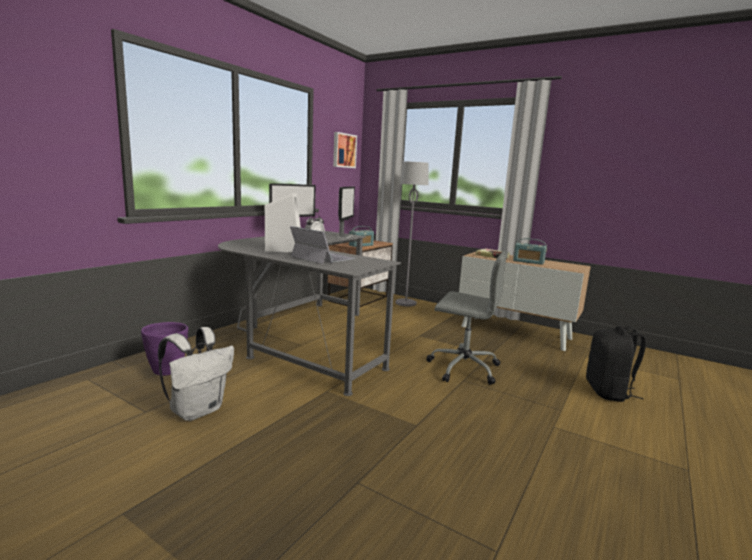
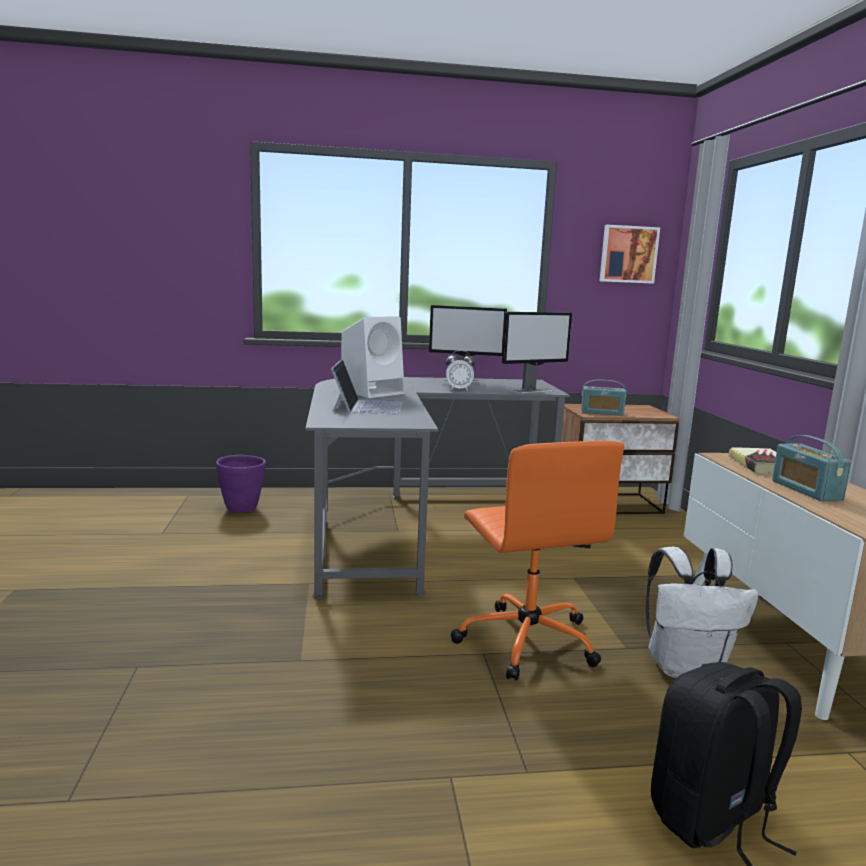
camera: 50 degrees right, 0 degrees up
(198, 410) = (188, 548): white backpack -> white backpack (686, 667)
(405, 303) = (673, 531): grey floor lamp -> none
(462, 367) = (526, 640): grey office chair -> orange office chair

